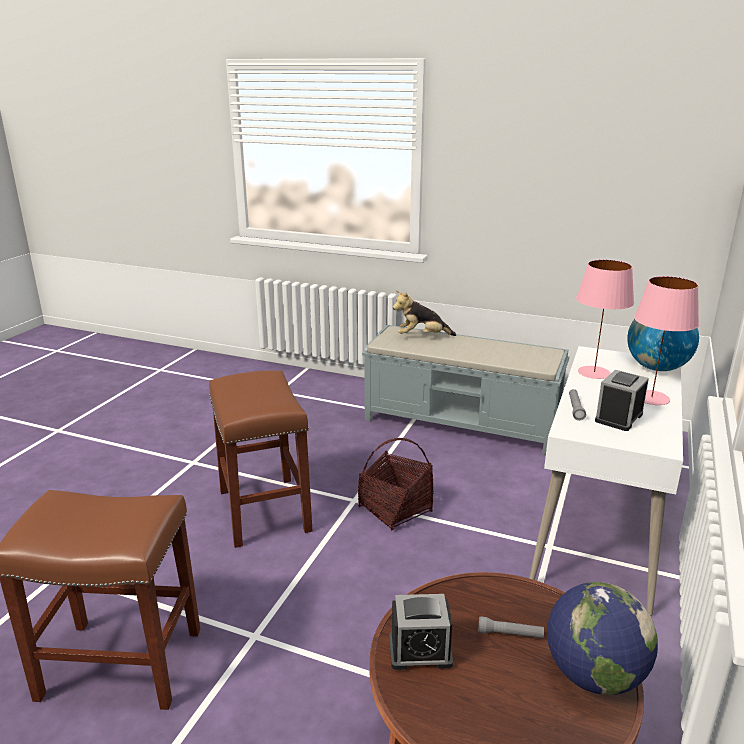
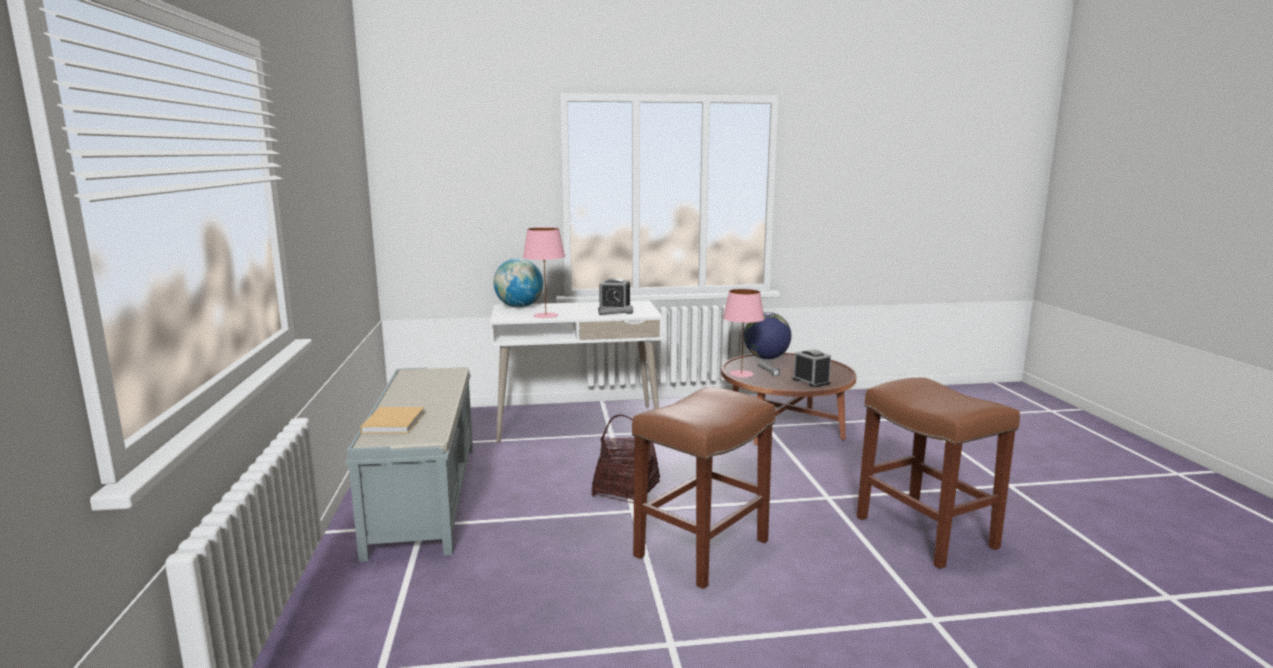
camera: 120 degrees left, 10 degrees down
(422, 336) = (394, 422): plush toy -> beige book
(652, 398) = (574, 306): pink table lamp -> pink table lamp (741, 374)

